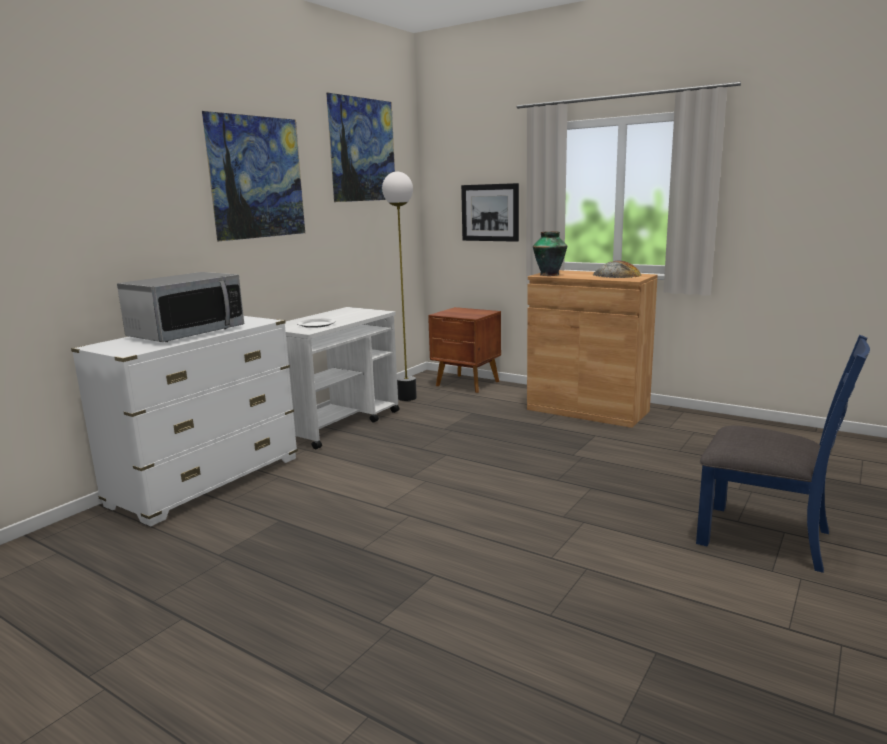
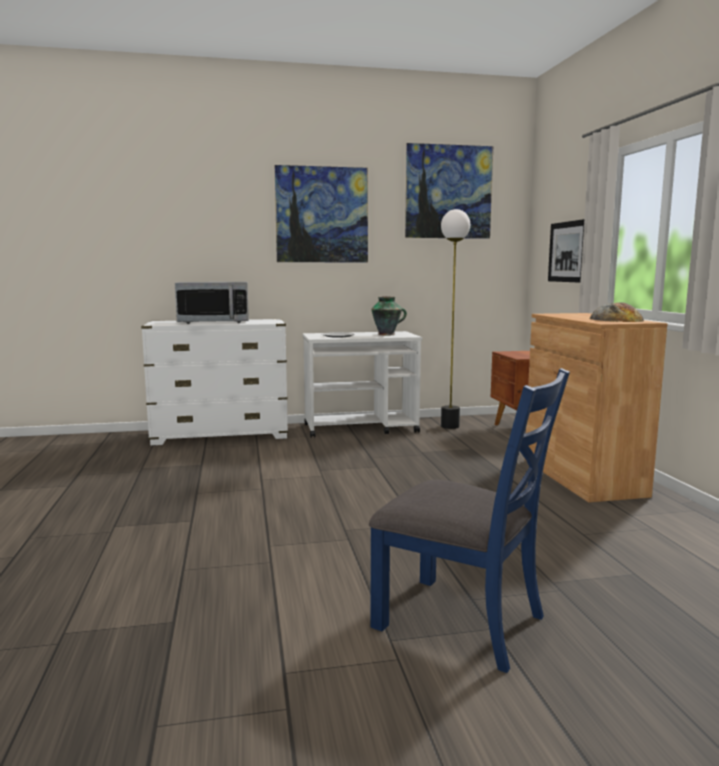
camera: 45 degrees right, 5 degrees down
(550, 274) = (555, 314): vase -> vase (387, 334)
(765, 537) = (461, 621): blue chair -> blue chair turned 45 degrees counterclockwise

